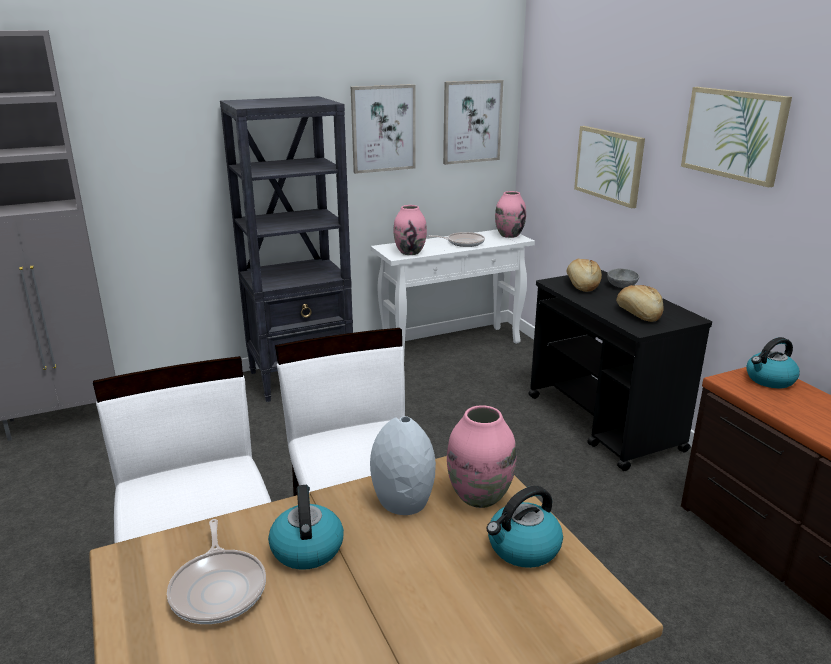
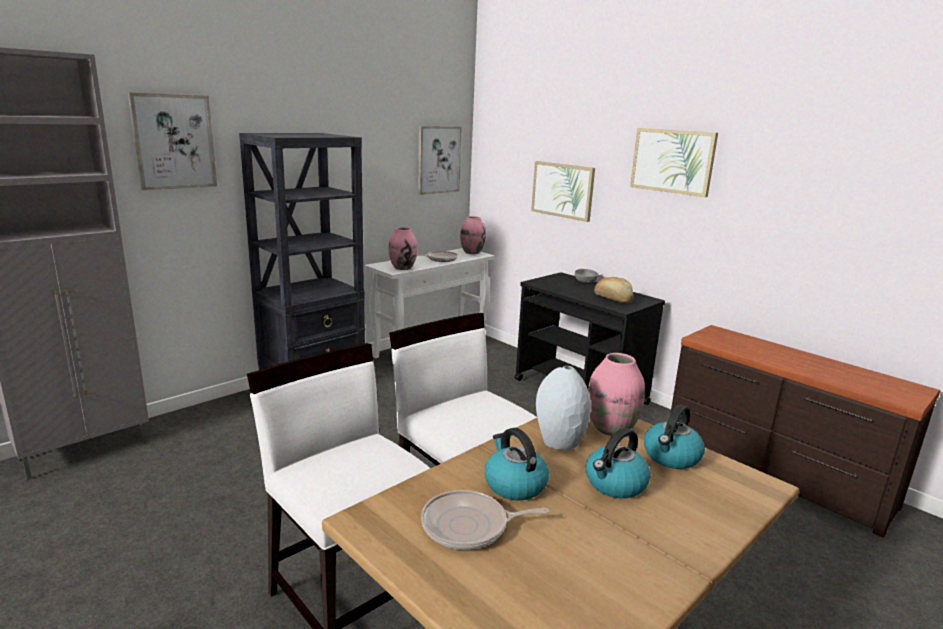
camera: 20 degrees left, 5 degrees down
(219, 588) = (469, 526): frying pan -> frying pan turned 120 degrees clockwise
(383, 128) = (373, 163): picture -> picture (174, 142)
(581, 285) = (557, 283): bread -> none
(769, 380) = (723, 335): kettle -> kettle (615, 484)

